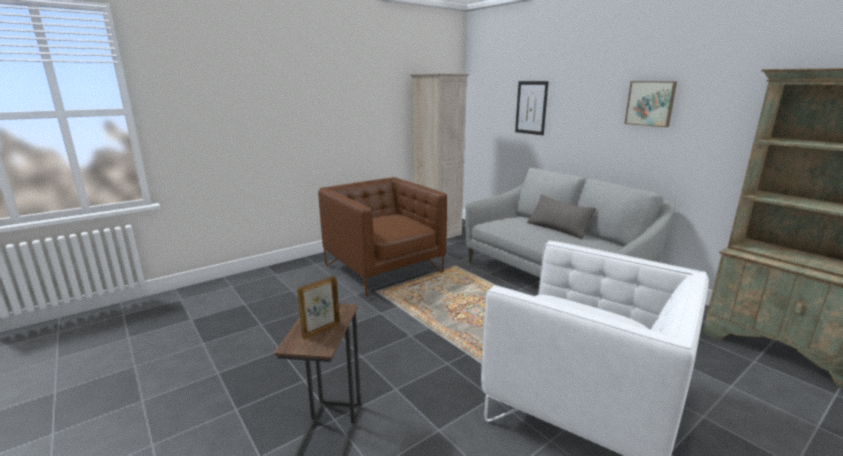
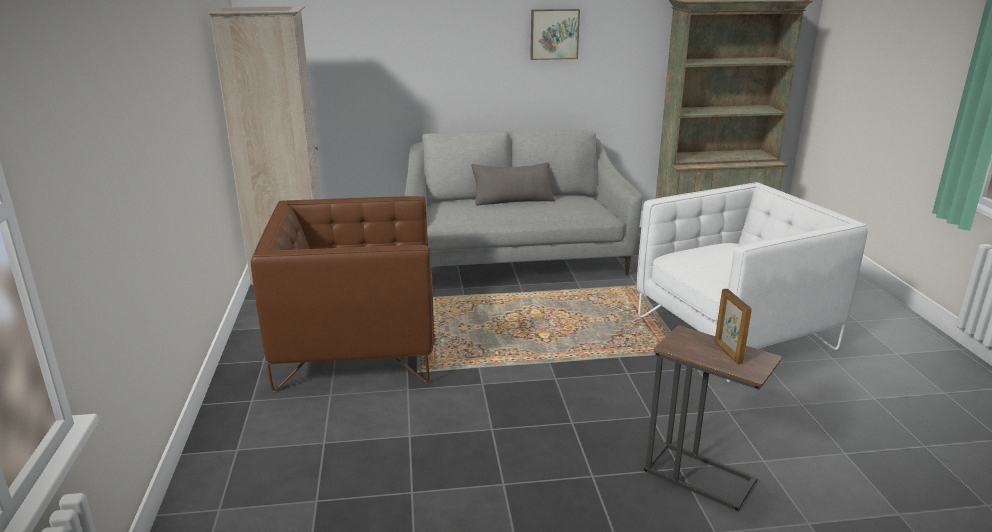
camera: 60 degrees left, 5 degrees up
(531, 107) = (387, 49): picture -> none

